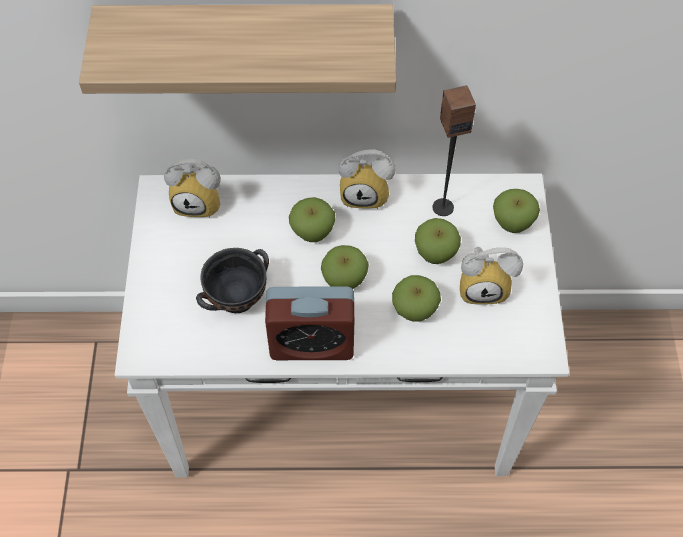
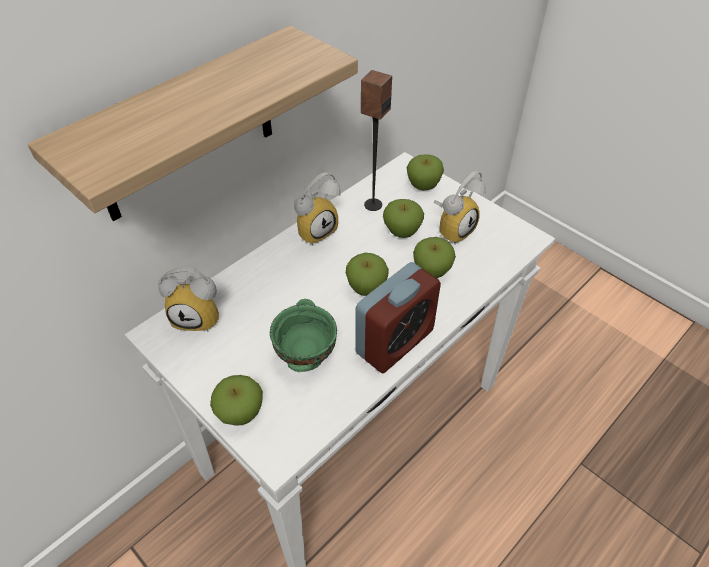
camera: 45 degrees left, 10 degrees down
(200, 202) = (199, 317): alarm clock -> alarm clock turned 45 degrees clockwise
(235, 298) = (304, 357): black bowl -> green bowl
(312, 233) = (308, 276): apple -> apple (240, 414)

